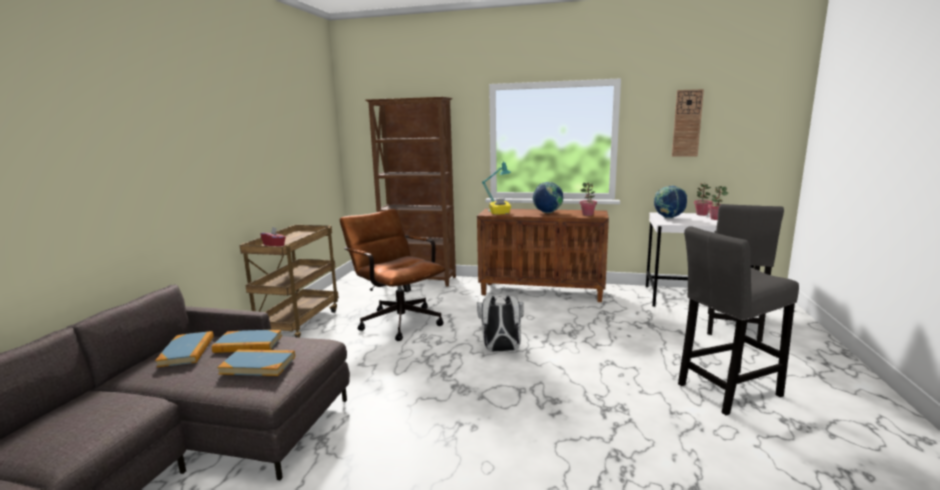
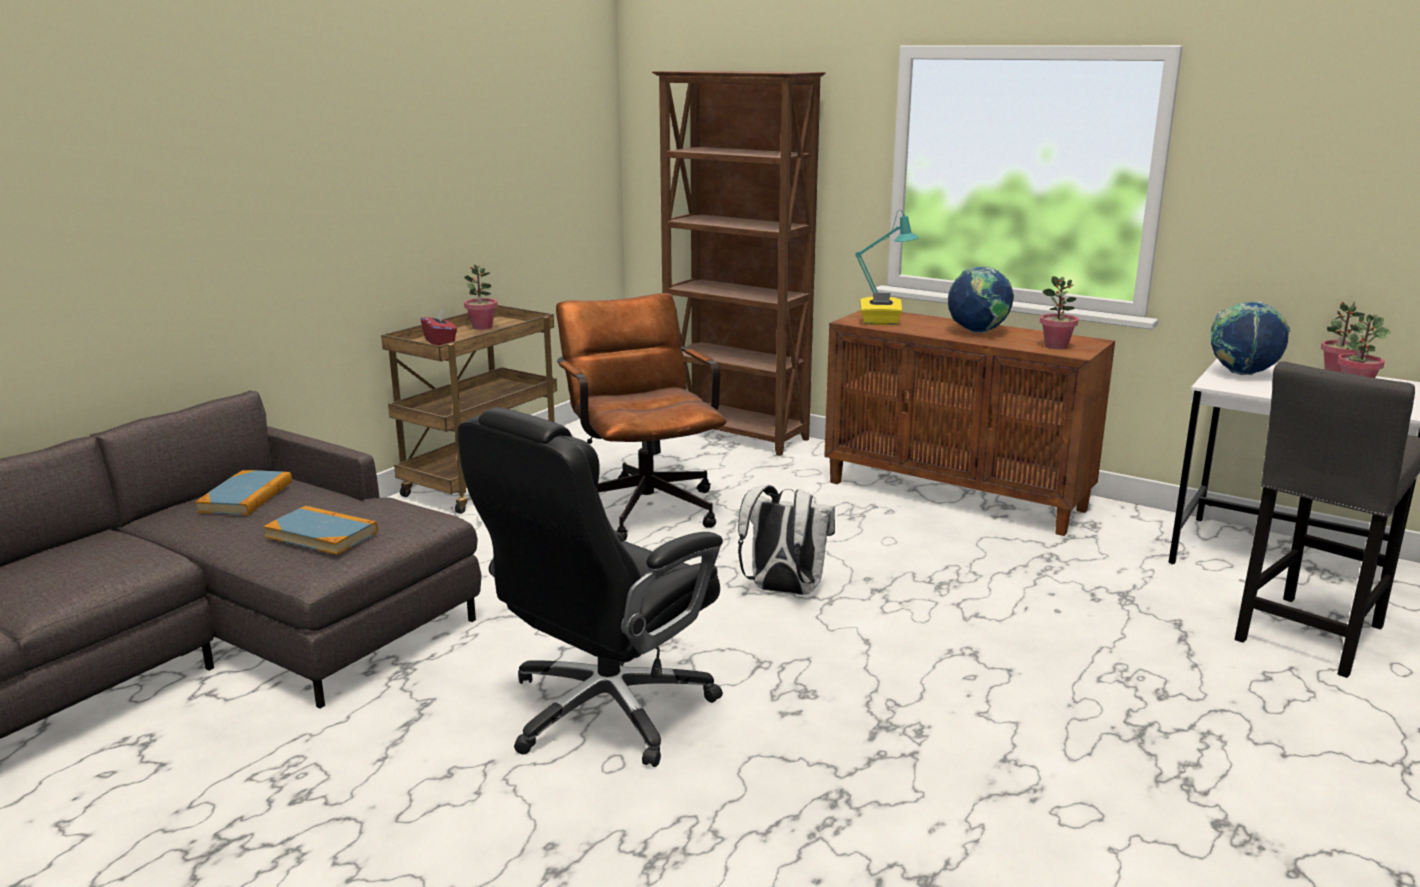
camera: 20 degrees right, 5 degrees up
(248, 344) = (330, 501): book -> none
(292, 236) = (482, 327): none -> potted plant
(459, 436) = (604, 711): none -> black office chair
(687, 123) = (1328, 158): wall clock -> none
(725, 391) = (1153, 750): grey stool -> none

